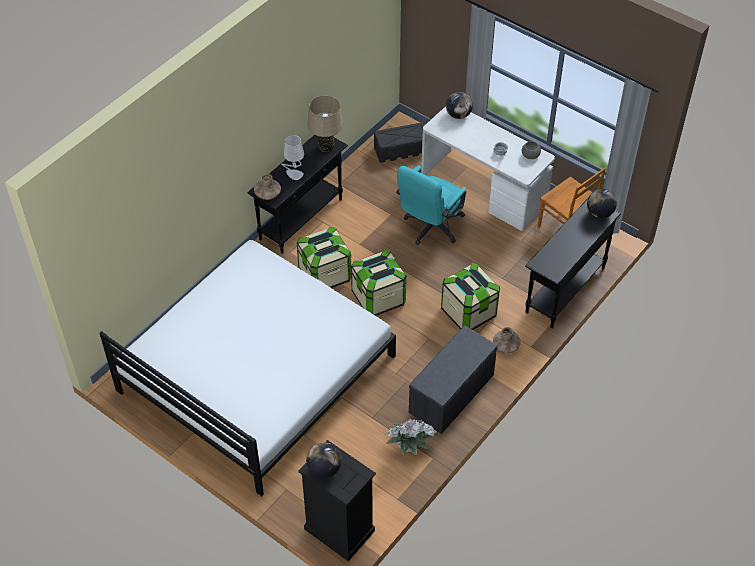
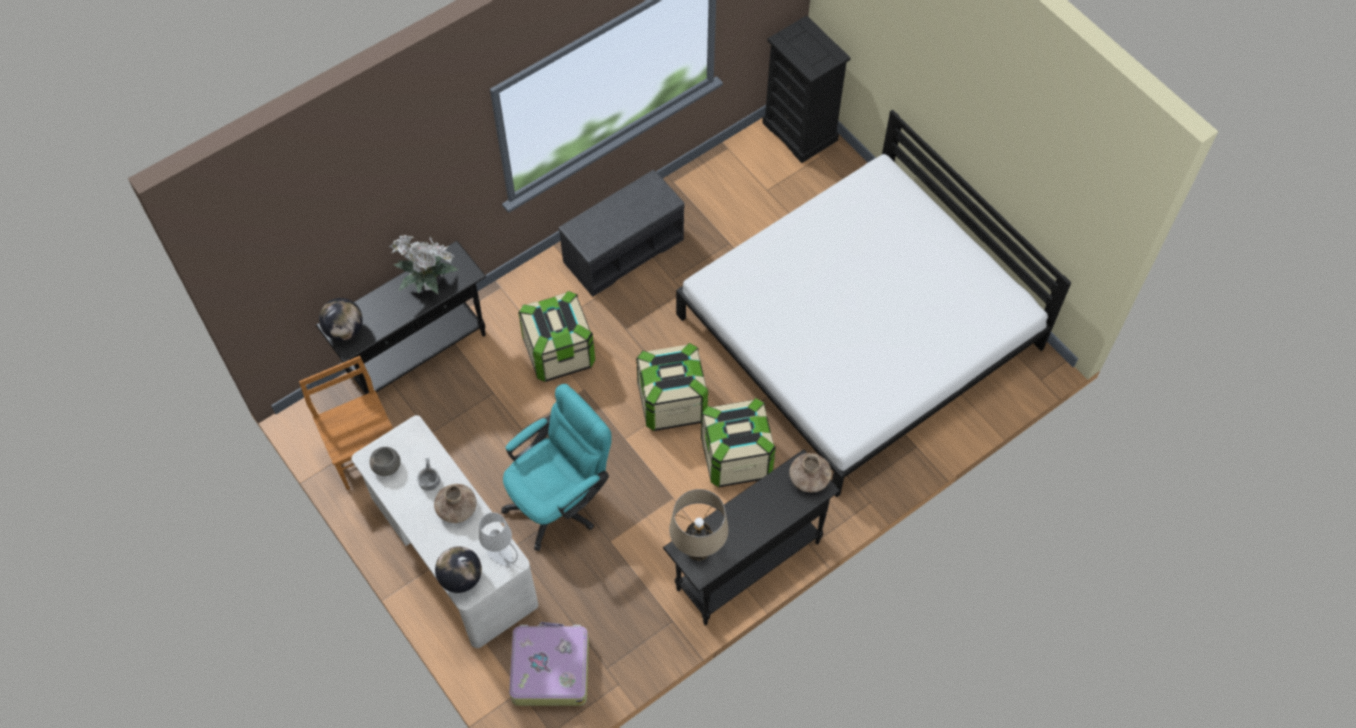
camera: 165 degrees left, 10 degrees up
(294, 174) = (761, 505): grey table lamp -> grey table lamp (502, 554)
(324, 469) = (821, 52): globe -> none
(401, 150) = (550, 669): black storage box -> suitcase
(410, 448) = (695, 199): potted plant -> potted plant (427, 283)
(506, 346) = (531, 295): brown vase -> brown vase (456, 508)

